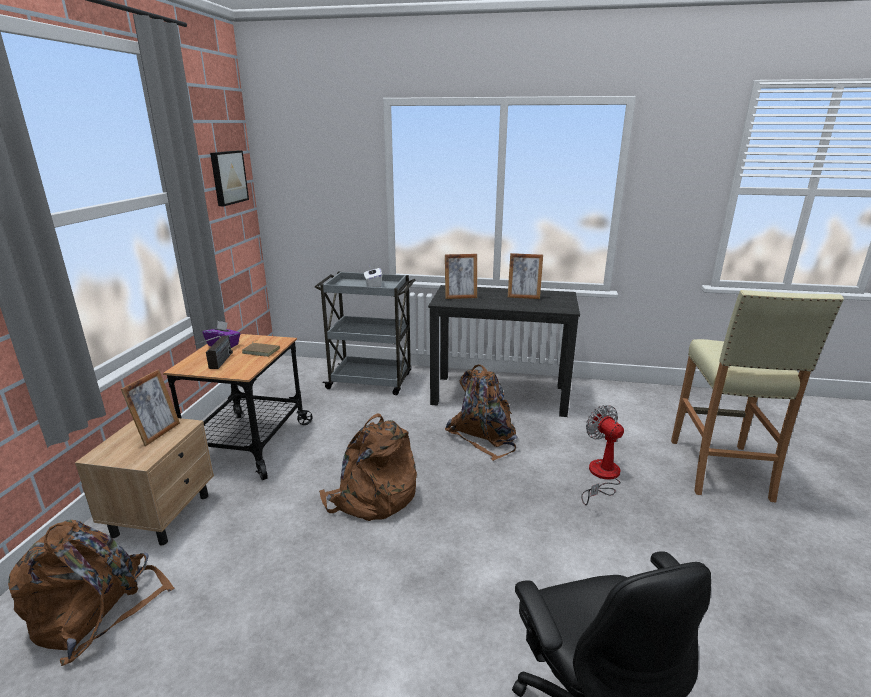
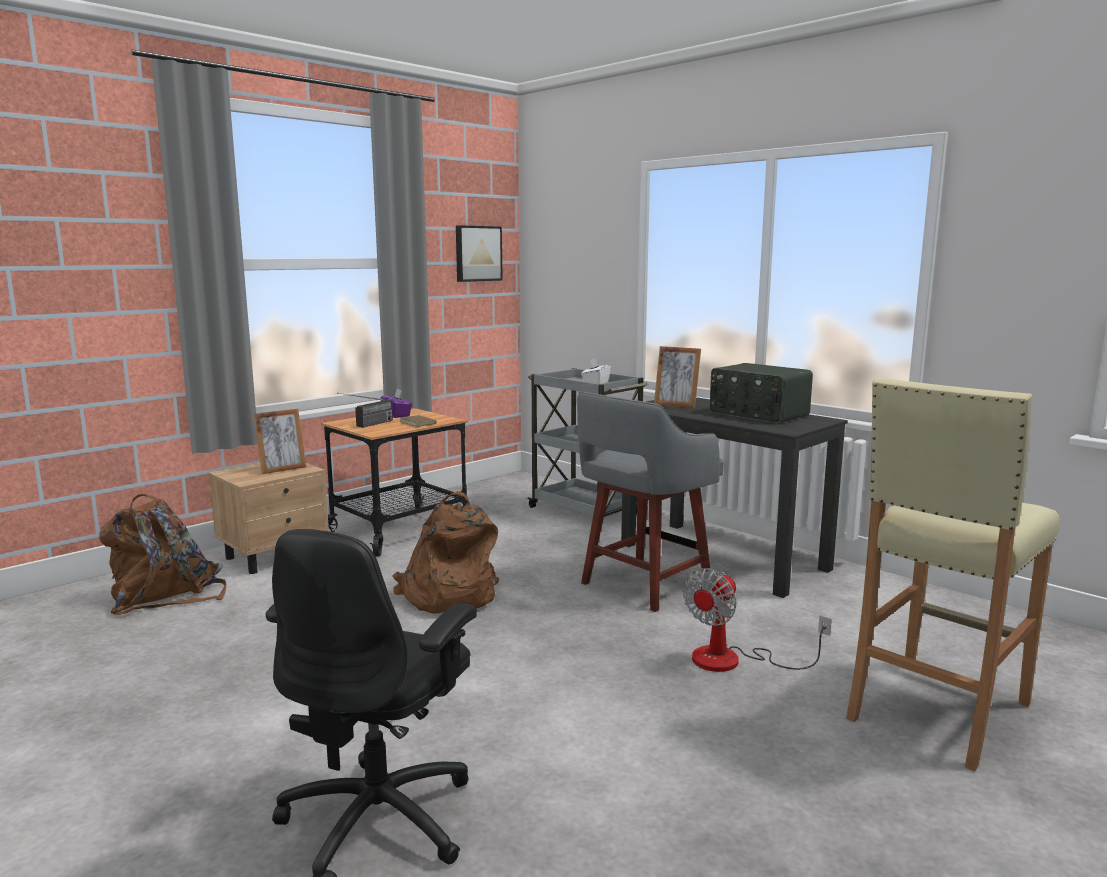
camera: 35 degrees right, 10 degrees down
(485, 435) = (643, 585): brown backpack -> grey stool
(523, 297) = (757, 414): picture frame -> radio
(601, 476) = (733, 660): fan -> fan turned 150 degrees counterclockwise

